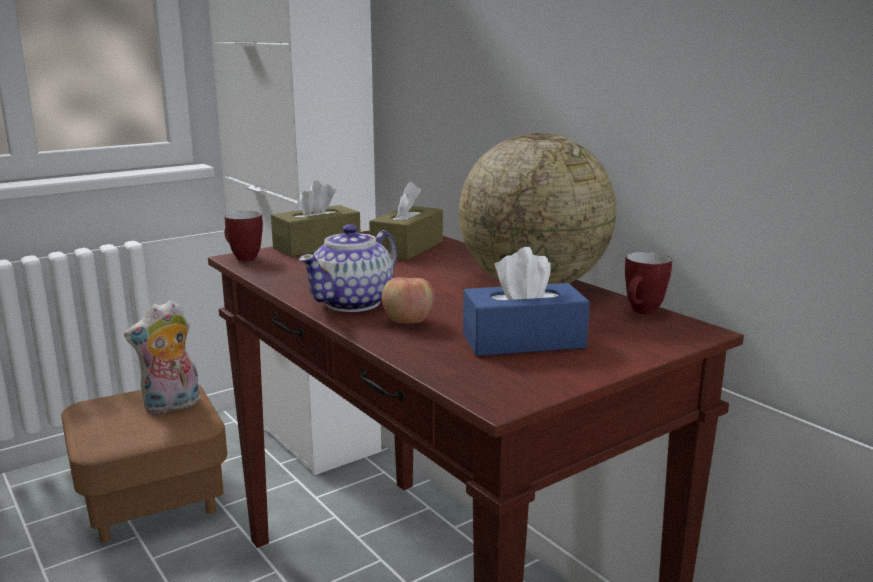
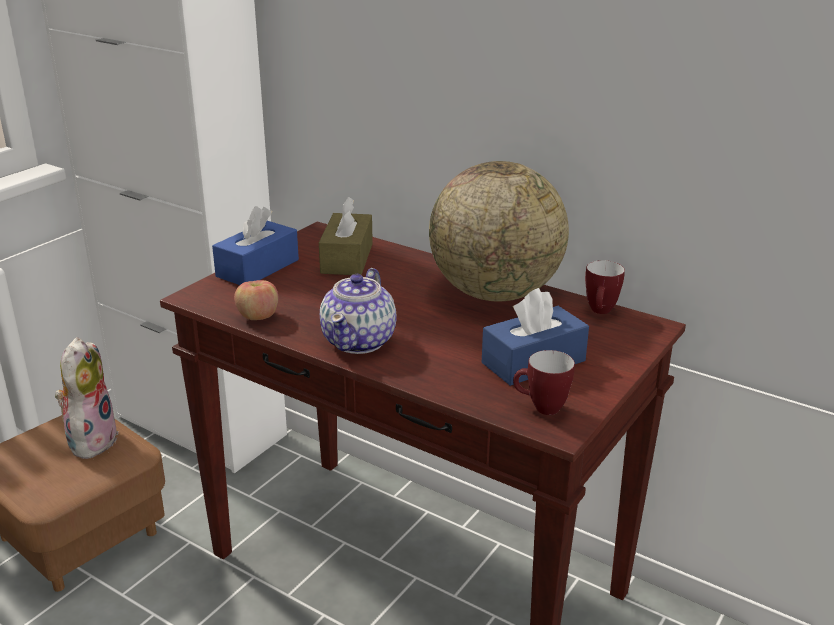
camera: 20 degrees left, 10 degrees up
(172, 406) = (91, 440): plush toy -> plush toy turned 150 degrees clockwise
(242, 258) = (198, 296): mug -> mug (540, 408)
(317, 246) = (258, 268): brown tissue box -> blue tissue box
(408, 321) = (425, 356): apple -> apple (258, 316)

